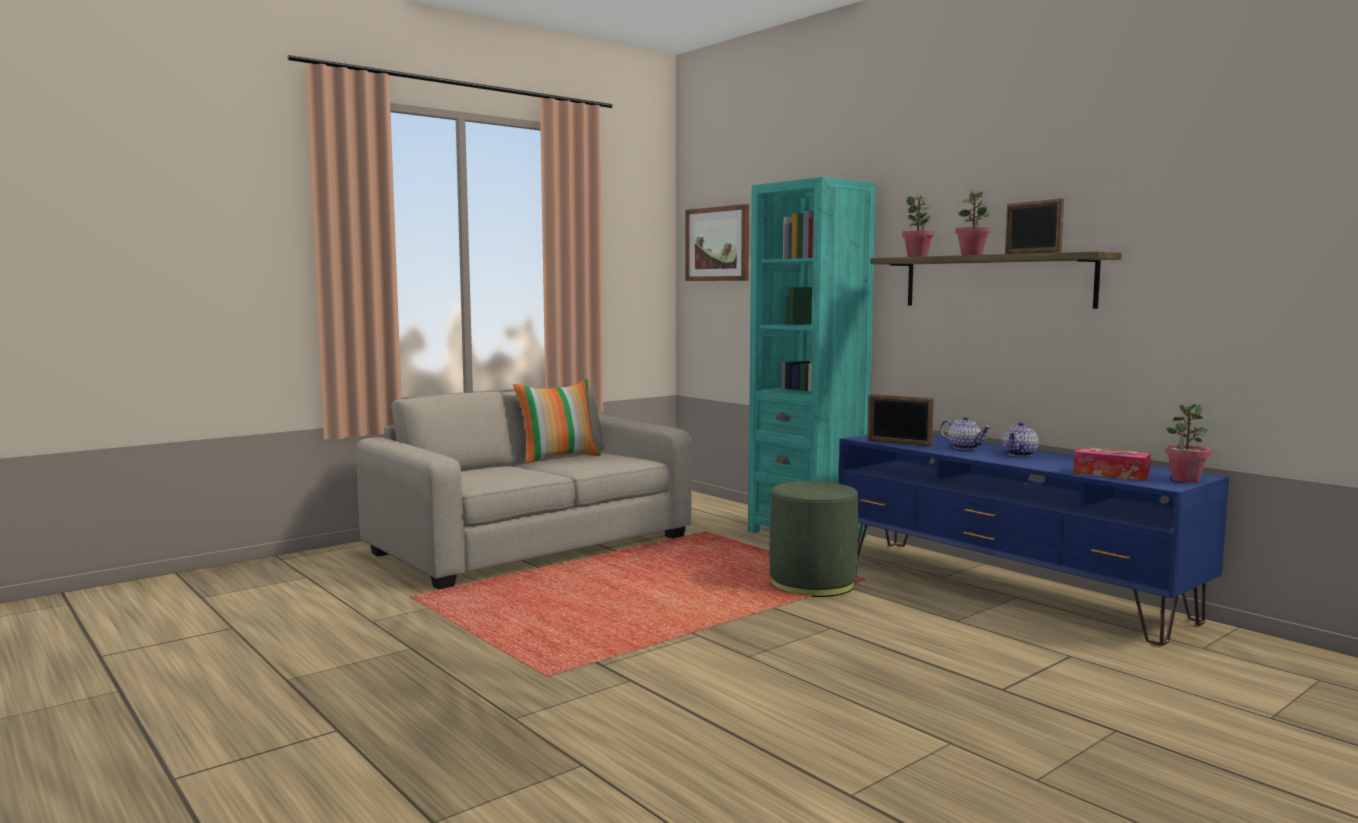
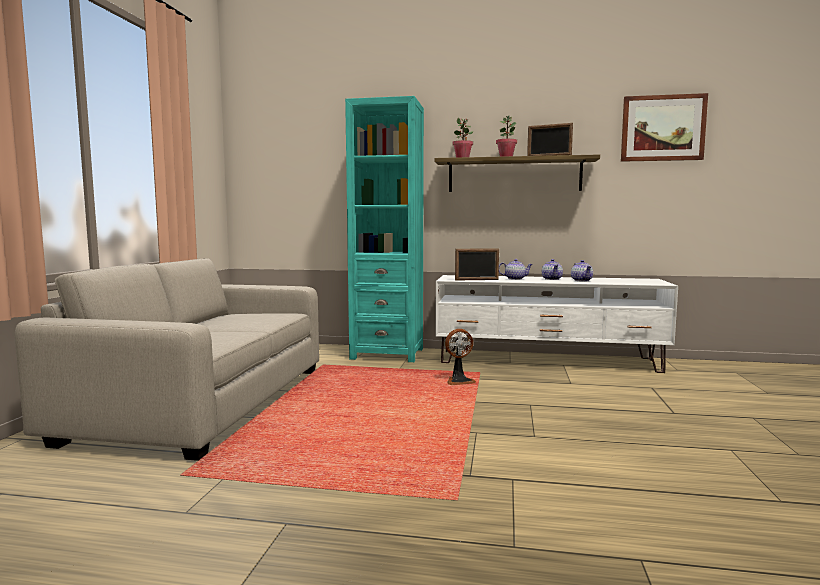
camera: 40 degrees left, 0 degrees up
(558, 457) = (207, 320): pillow -> none
(718, 244) = (271, 149): picture -> picture (662, 128)
(812, 583) = (459, 381): green ottoman -> fan
(1007, 587) = (548, 361): blue tv stand -> white tv stand
(1055, 462) = (581, 280): none -> teapot
(1111, 474) = (623, 282): tissue box -> none
(1185, 480) = (655, 281): potted plant -> none

